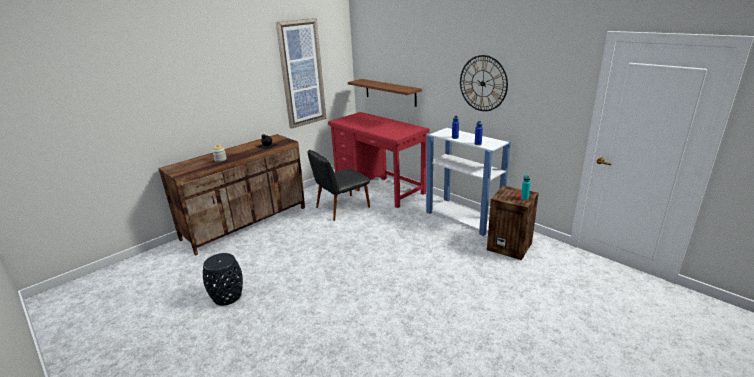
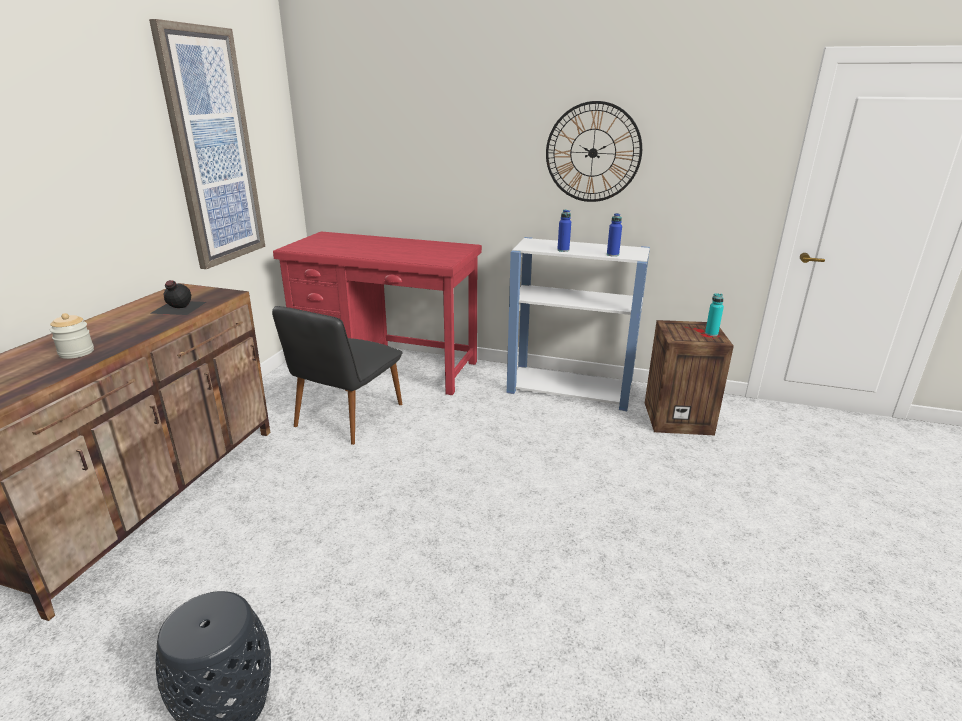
camera: 30 degrees left, 0 degrees up
(390, 92) = (390, 187): brown shelf -> none

